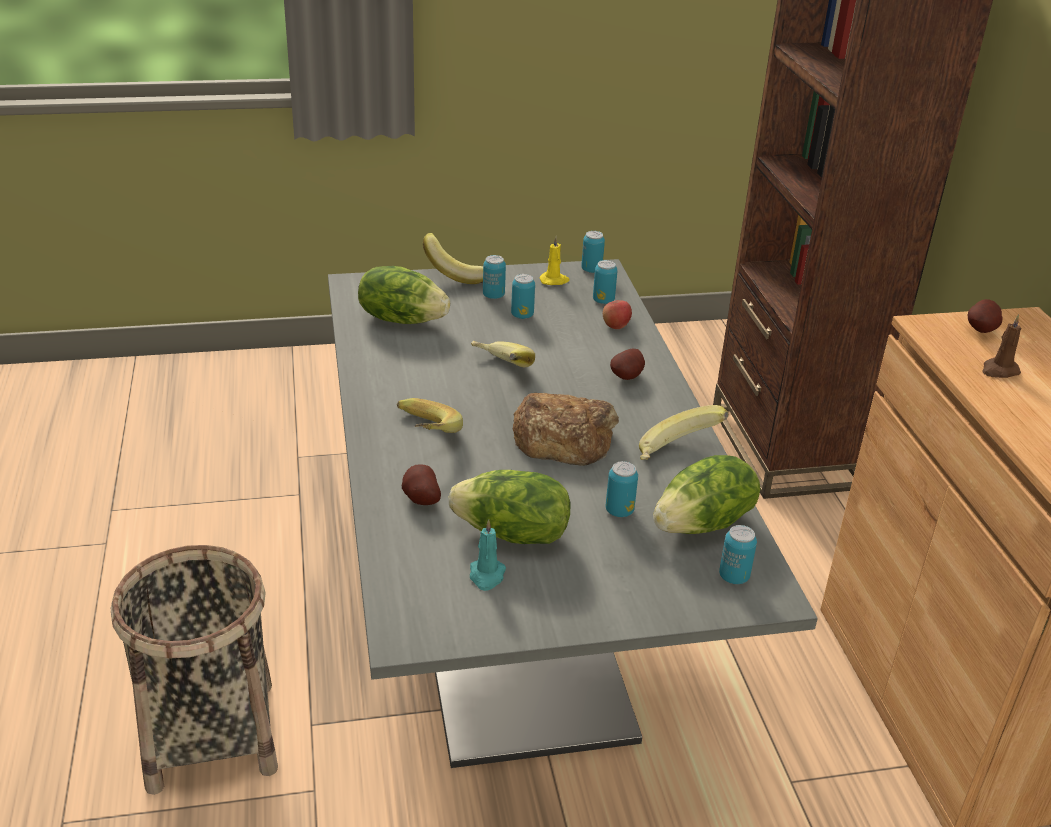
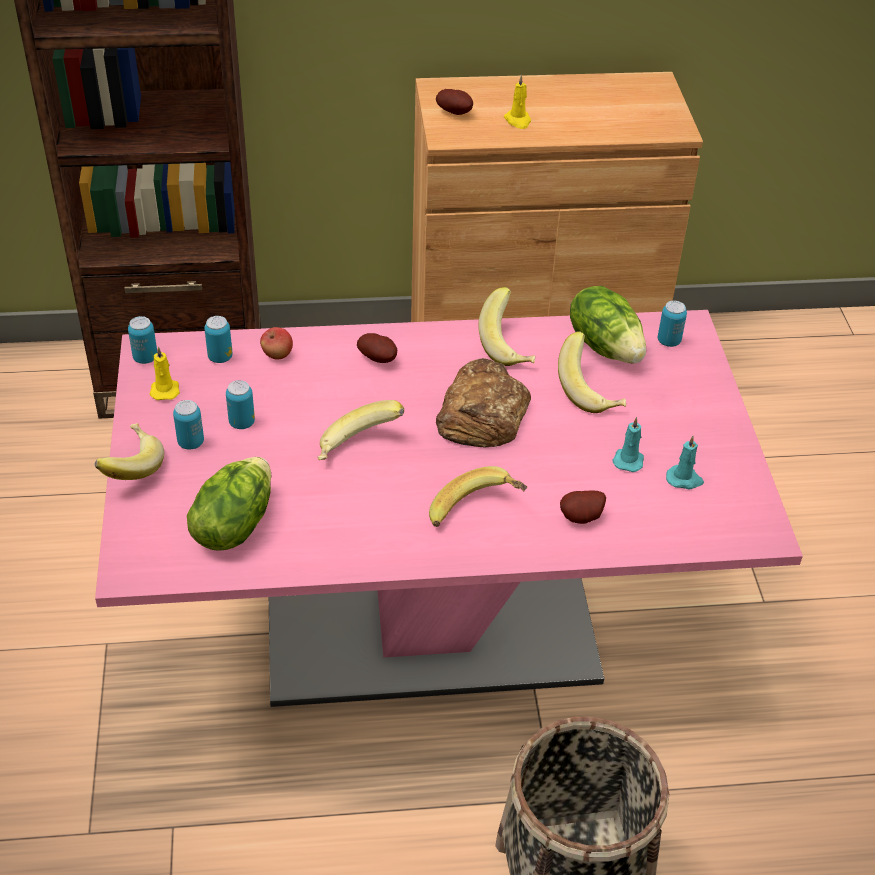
camera: 85 degrees left, 10 degrees up
(512, 534) = (628, 460): lettuce -> turquoise candle
(515, 628) = (430, 623): grey dining table -> pink dining table
(619, 511) = (591, 391): can -> banana
(999, 370) = (518, 121): brown candle -> yellow candle

